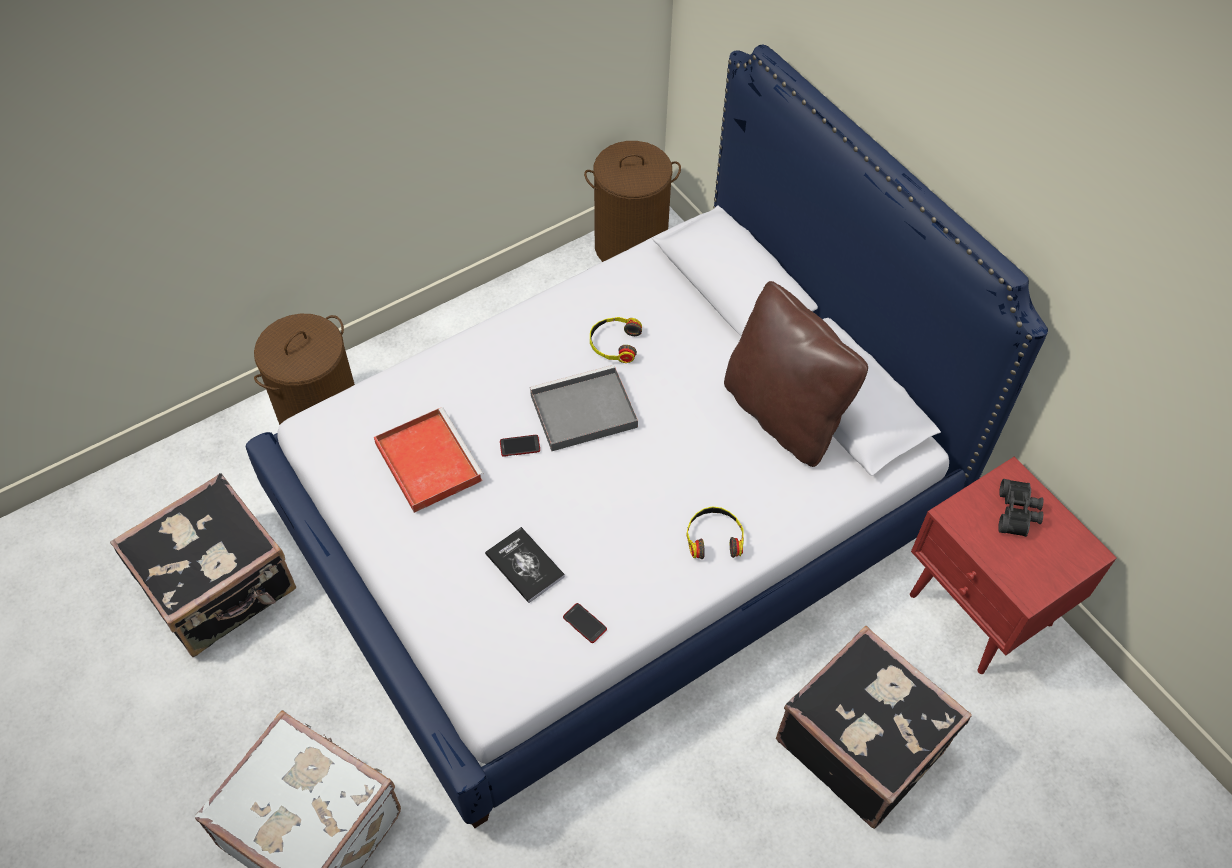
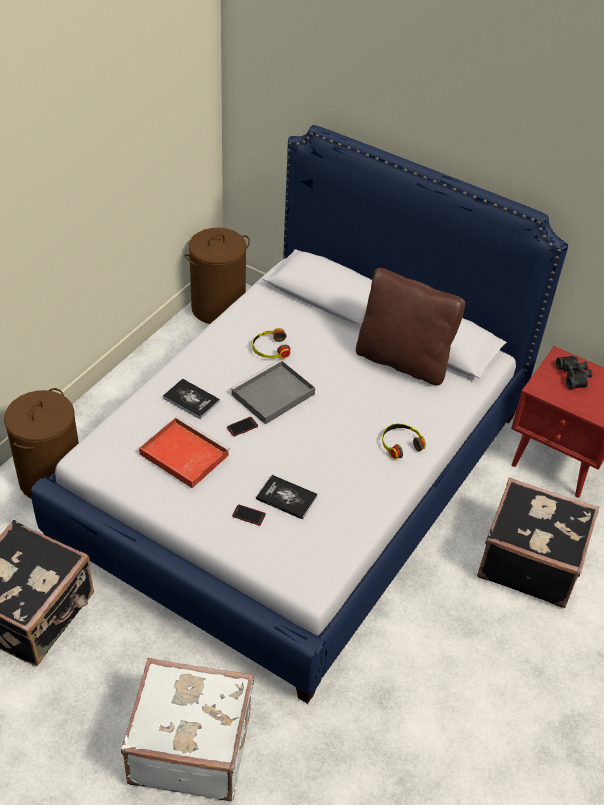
camera: 25 degrees left, 10 degrees down
(476, 387) = (191, 399): none -> book
(584, 623) = (346, 519): phone -> phone (248, 515)

